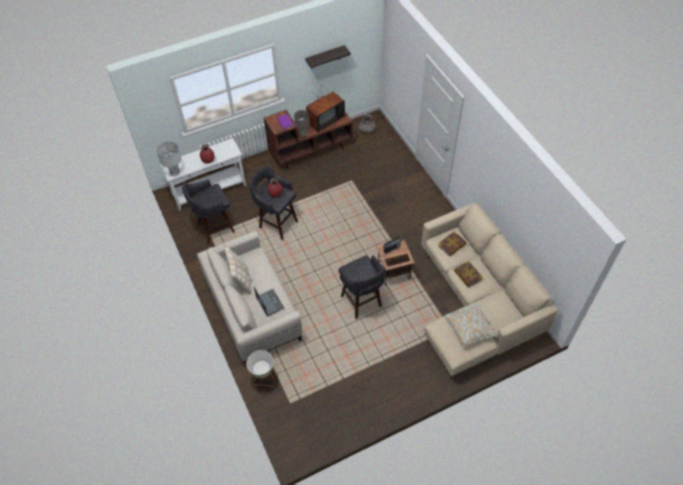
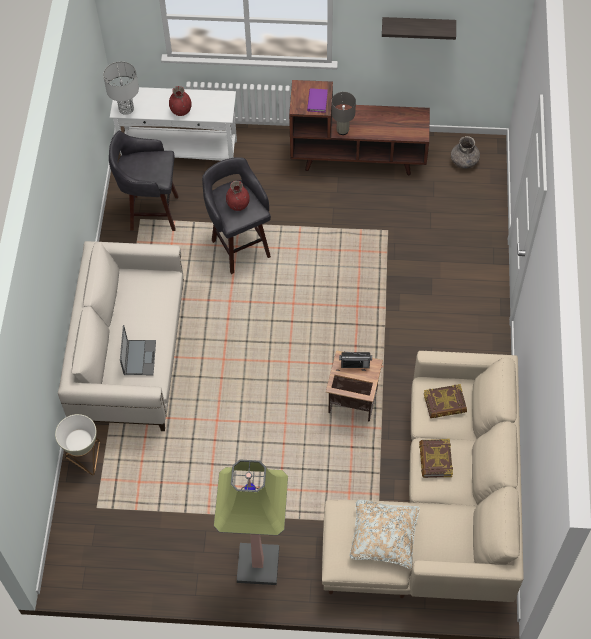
camera: 30 degrees right, 5 degrees up
(240, 279) = (123, 305): beige pillow -> none
(324, 120) = (388, 120): television -> none
(361, 303) = (280, 420): grey stool -> none
(402, 385) = (257, 565): none -> floor lamp

